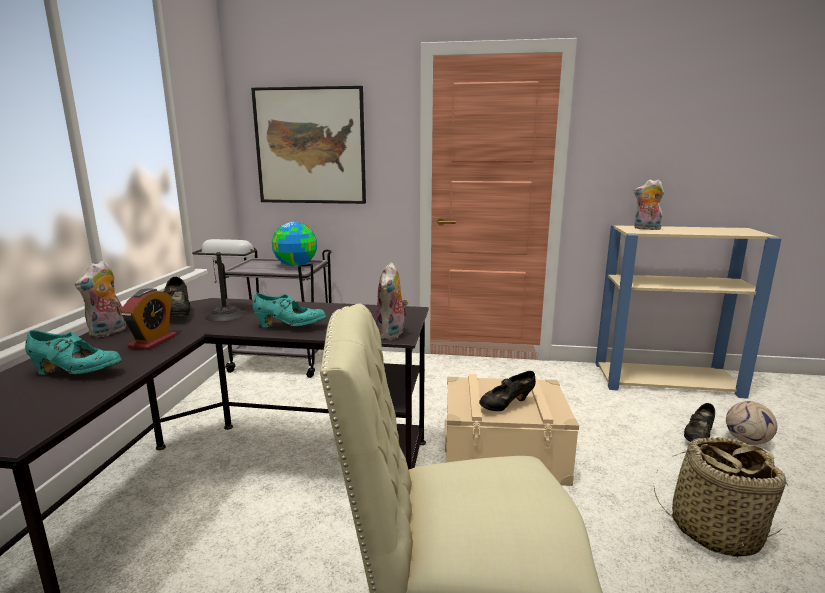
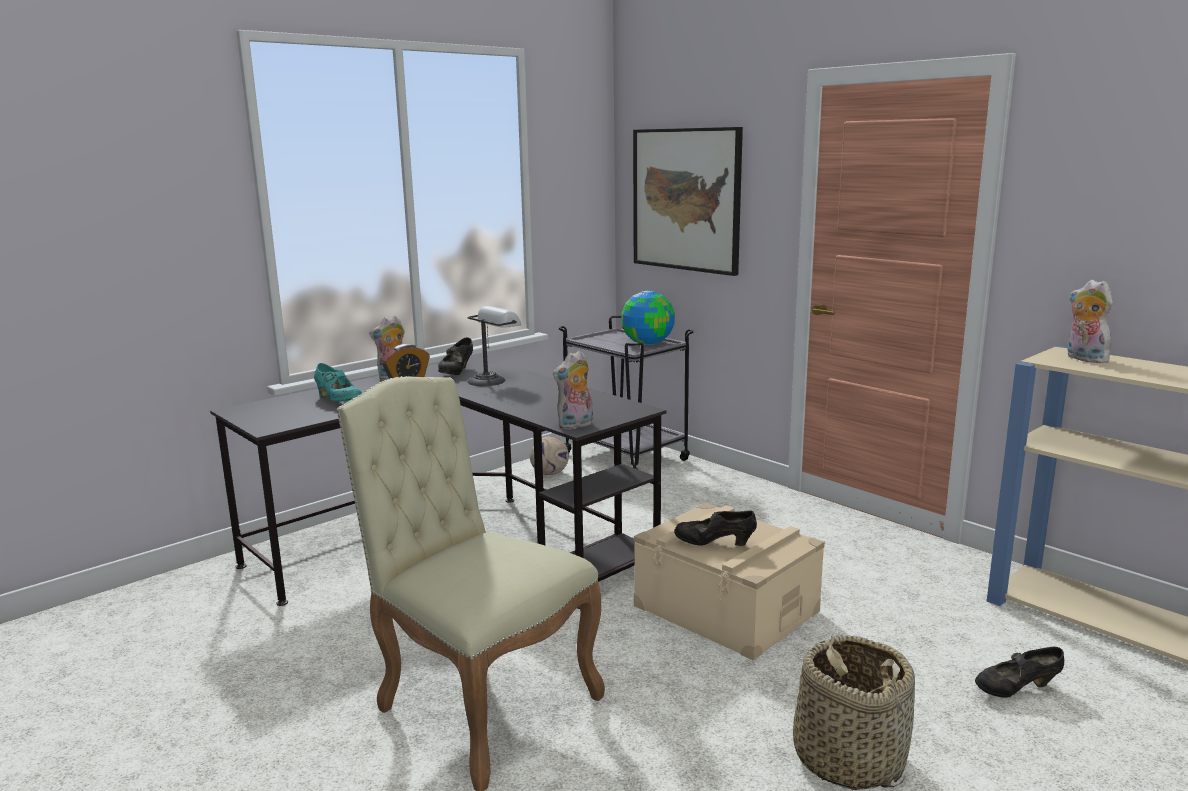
camera: 40 degrees right, 0 degrees up
(290, 327) = (513, 401): turquoise shoe -> none
(747, 441) = (1094, 723): football -> football (550, 474)

